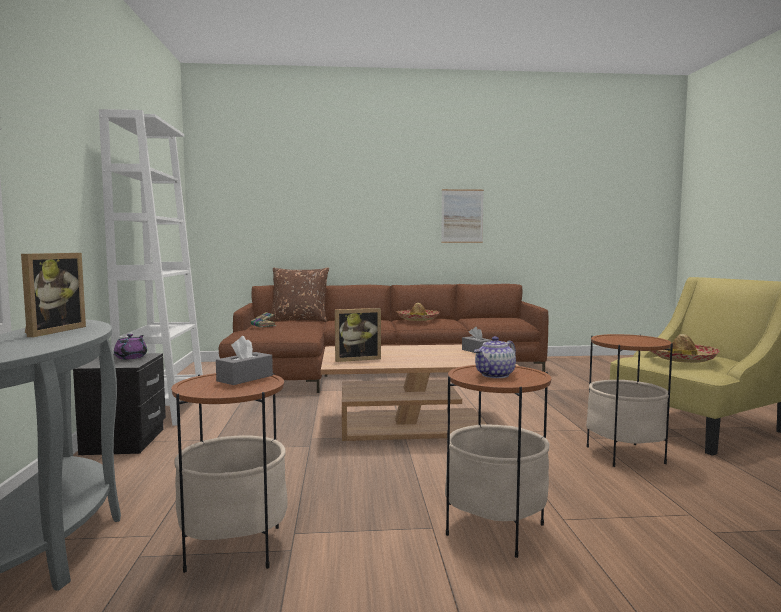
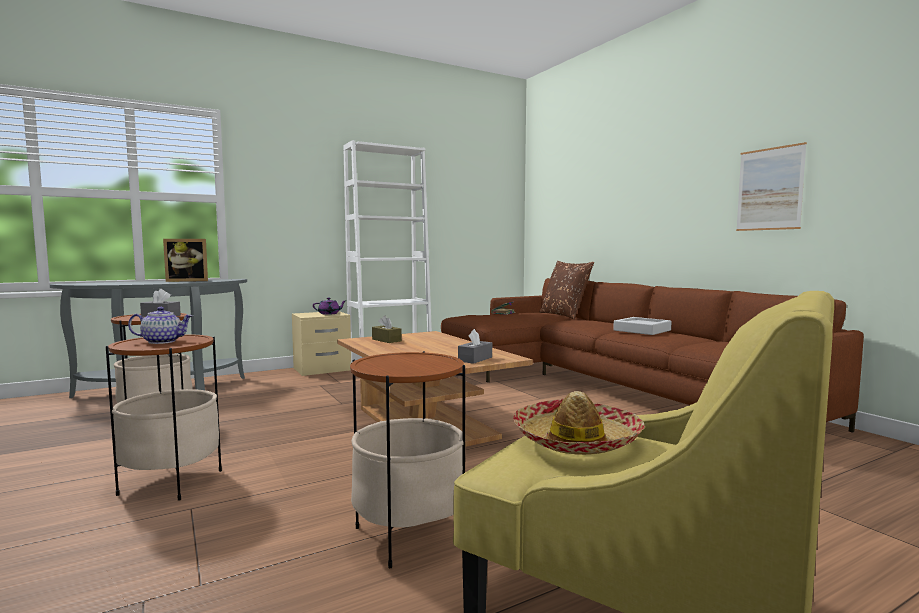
camera: 65 degrees right, 0 degrees up
(126, 441) = (322, 369): black nightstand -> beige nightstand
(356, 359) = (386, 340): picture frame -> brown tissue box
(417, 319) = (642, 330): hat -> grey tray
(495, 375) = (163, 341): teapot -> teapot turned 150 degrees clockwise

